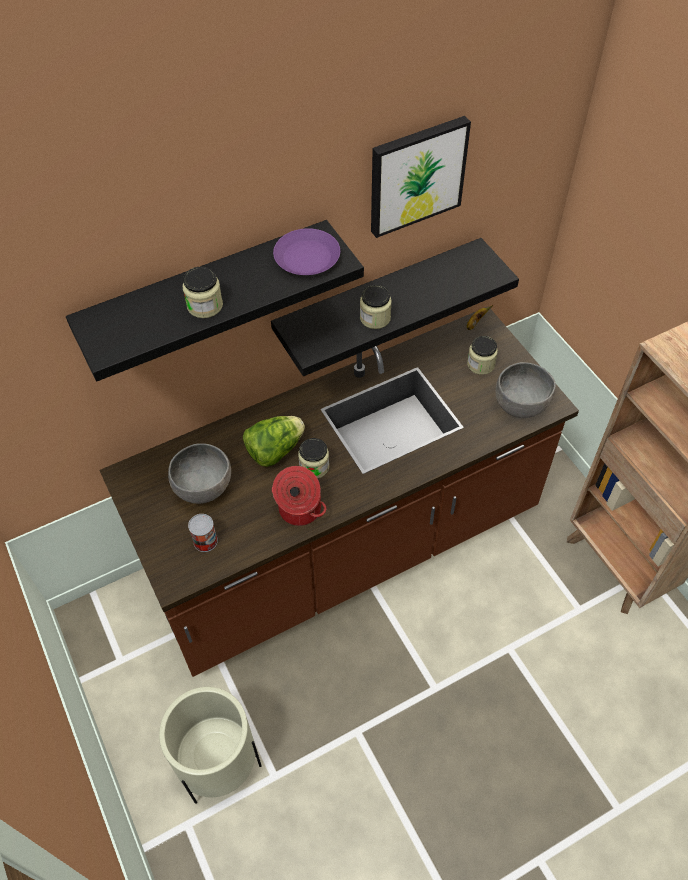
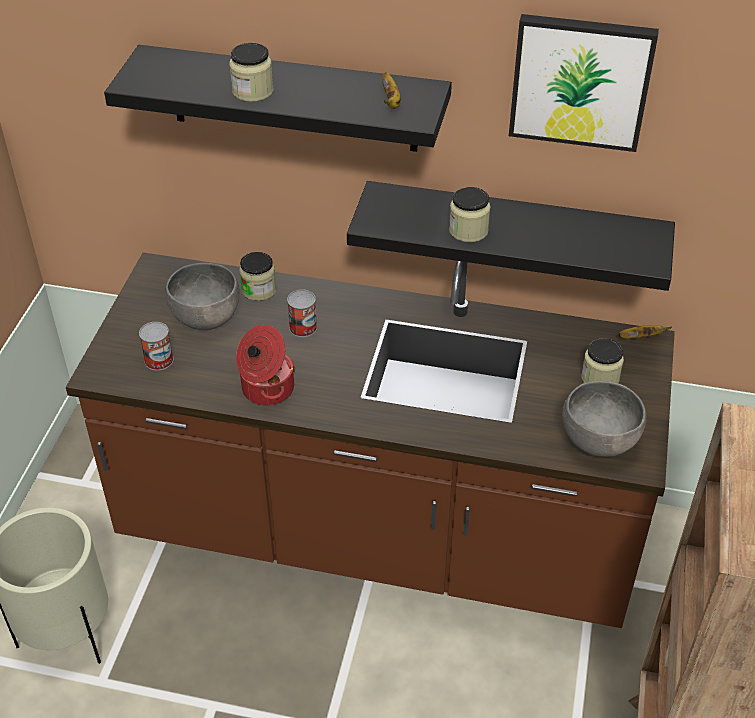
camera: 40 degrees right, 10 degrees down
(275, 450) = (303, 327): lettuce -> can
(308, 258) = (391, 101): purple plate -> banana
(314, 466) = (322, 363): jar -> jar (259, 290)

